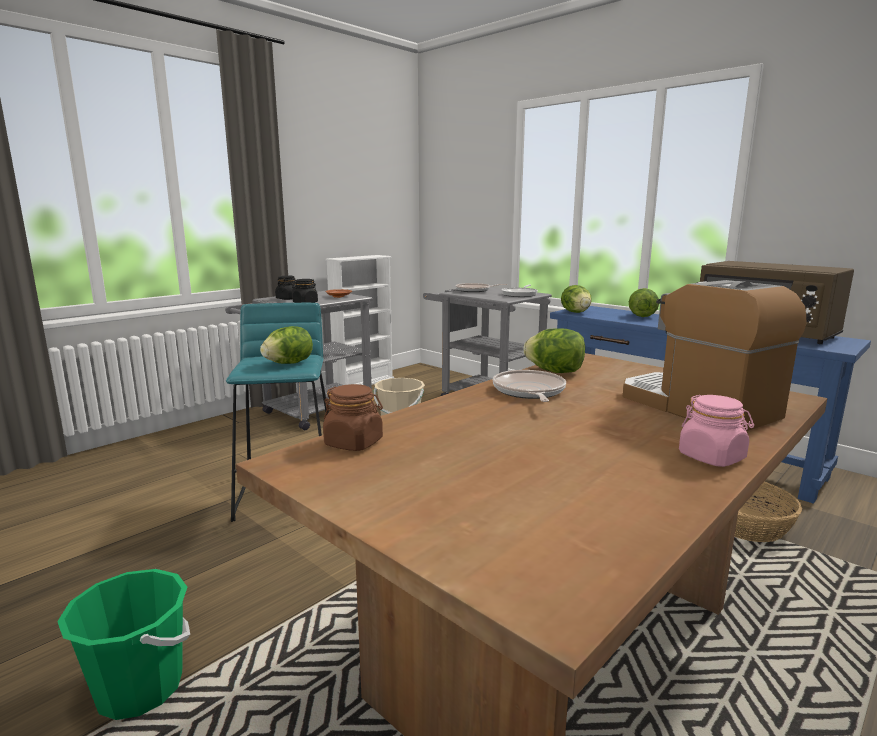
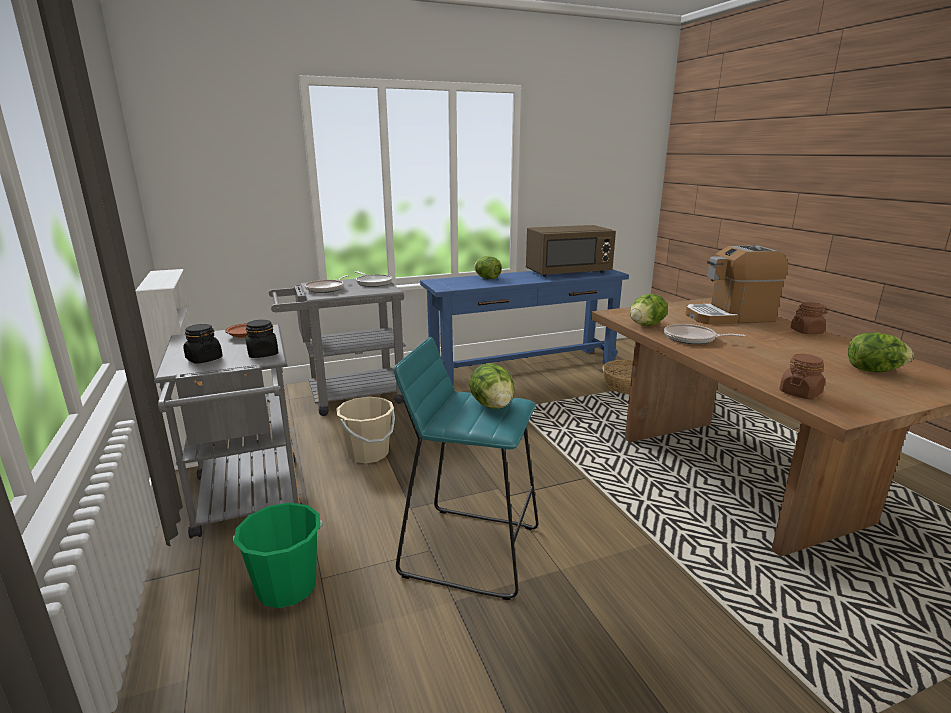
camera: 65 degrees left, 5 degrees up
(140, 688) = (775, 677): green bucket -> green bucket (287, 587)
(576, 312) = (450, 287): lettuce -> lettuce (873, 371)
(712, 457) = (806, 332): pink jar -> brown jar

